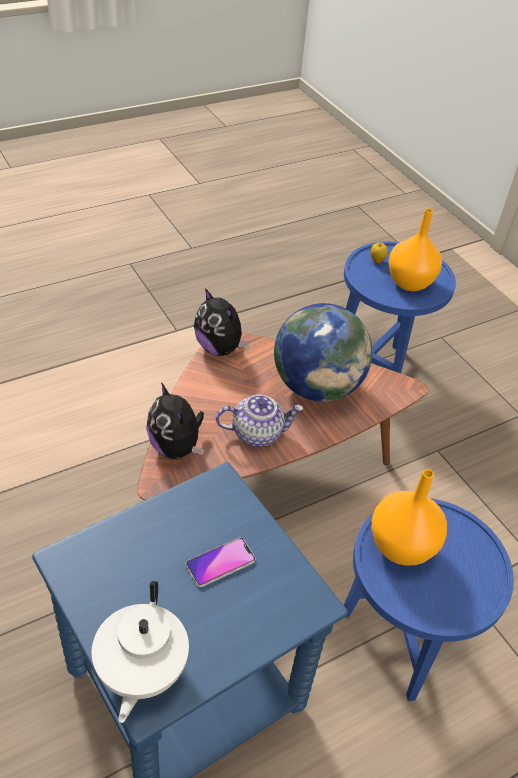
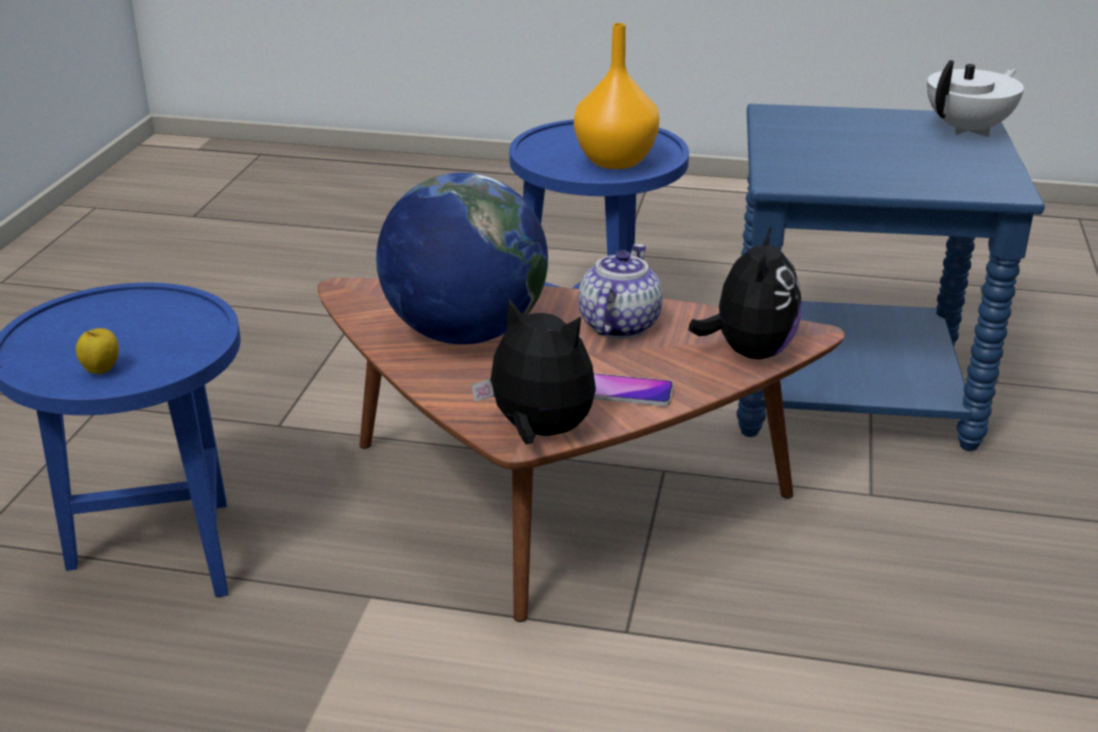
camera: 135 degrees left, 15 degrees down
(219, 348) = (538, 433): plush toy -> plush toy turned 60 degrees counterclockwise
(220, 563) = (838, 147): phone -> phone (627, 391)
(257, 433) = (618, 325): teapot -> teapot turned 75 degrees clockwise
(409, 282) = (126, 325): orange vase -> none

